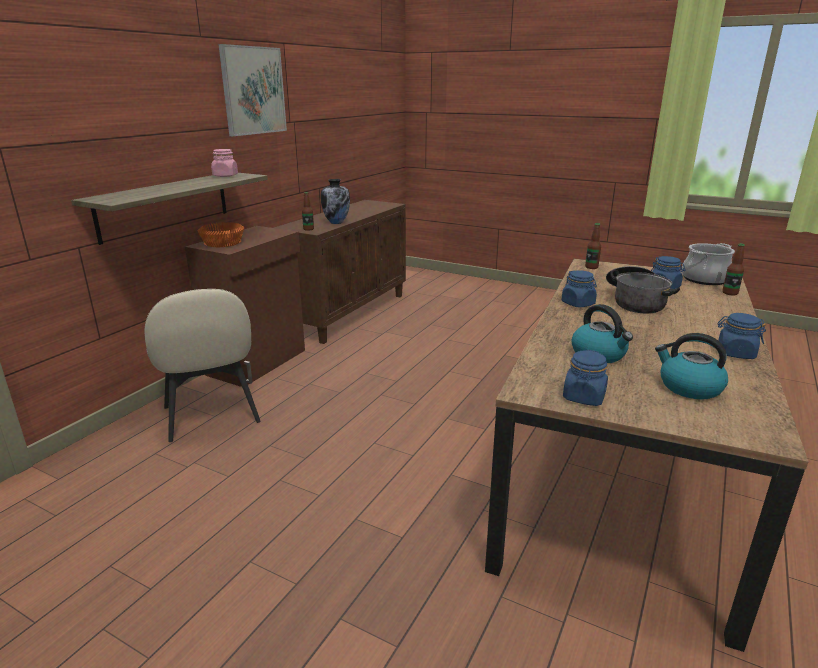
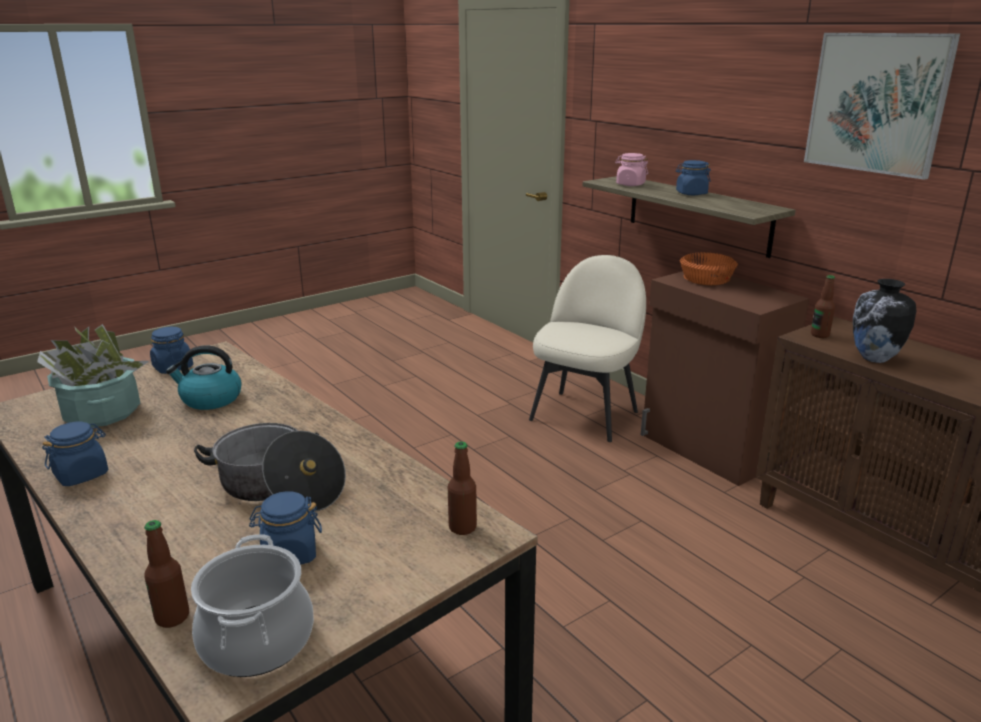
camera: 115 degrees right, 0 degrees up
(211, 416) = (585, 414): beige chair -> beige chair turned 120 degrees clockwise
(225, 176) = (751, 206): pink jar -> pink jar (630, 184)
(578, 303) = (330, 441): blue jar -> blue jar (691, 193)
(689, 387) = (102, 413): kettle -> potted plant

